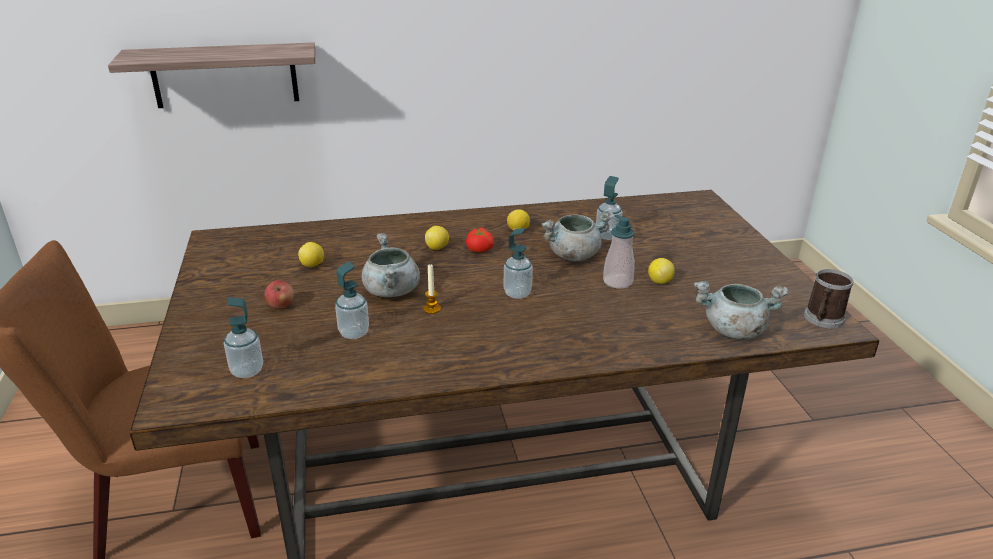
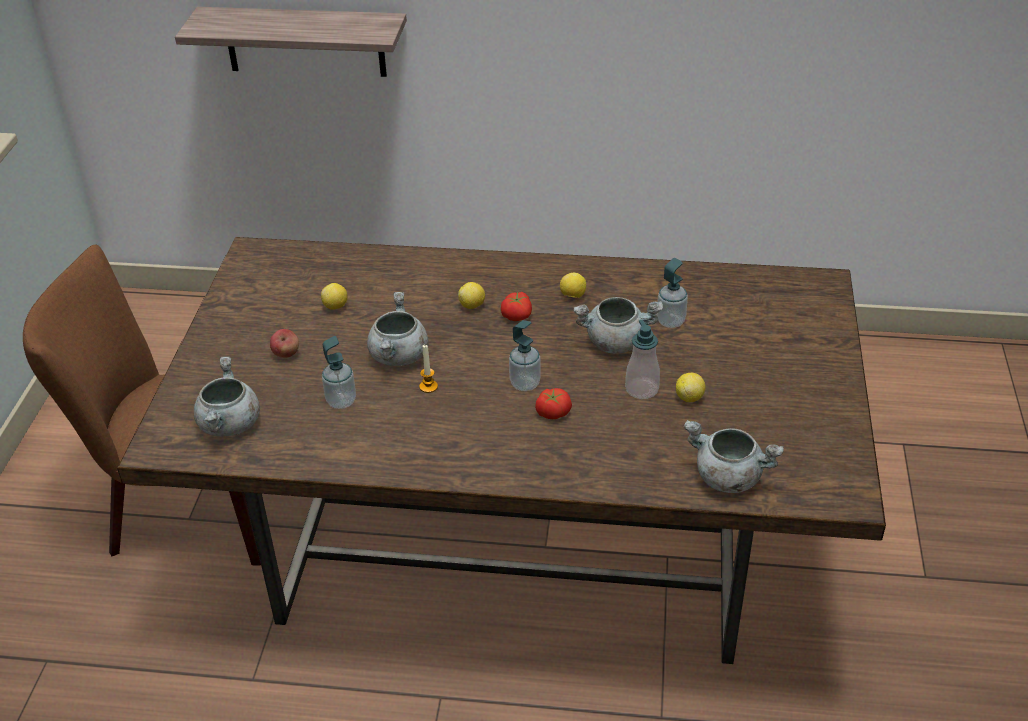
camera: 20 degrees right, 10 degrees up
(247, 371) = (230, 425): soap dispenser -> grey cooking pot
(554, 309) = (552, 412): none -> tomato
(822, 319) = (839, 485): mug -> none

